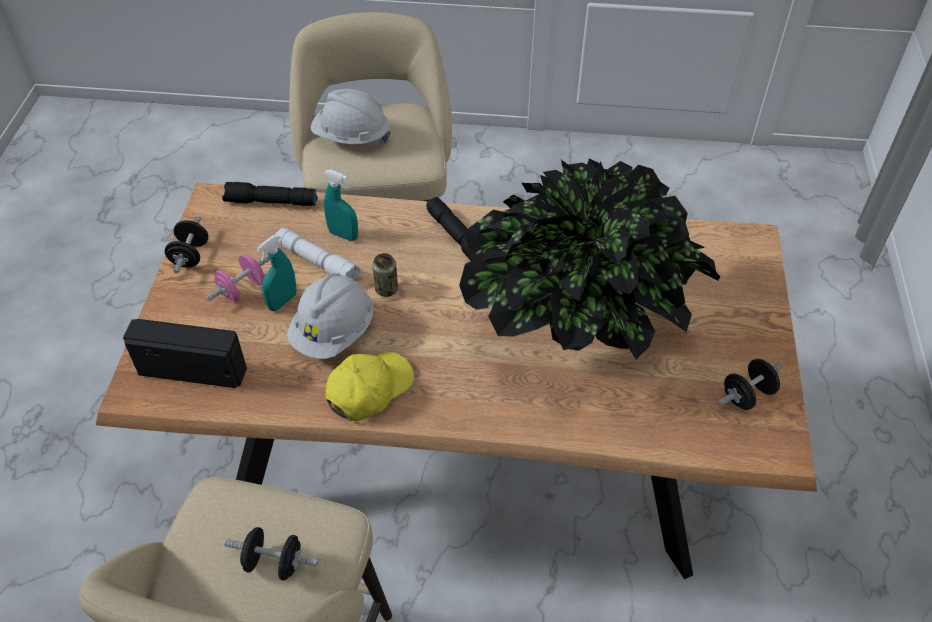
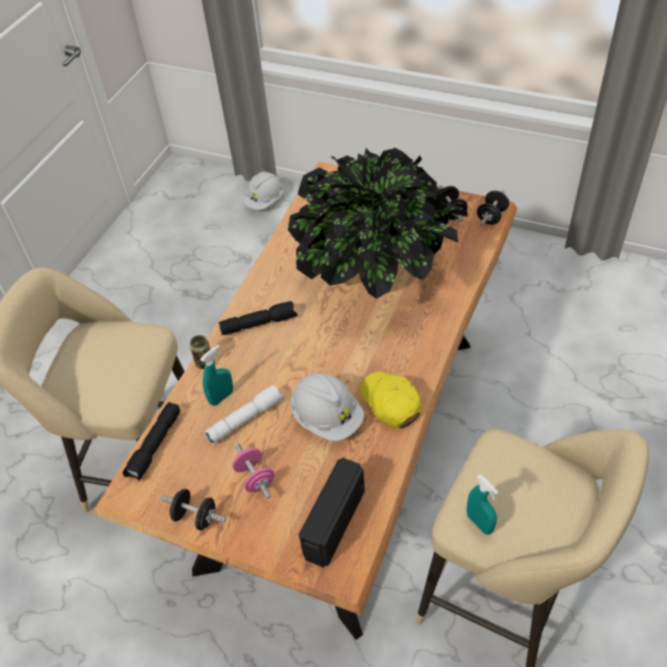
camera: 70 degrees left, 0 degrees up
(274, 563) = (525, 484): black dumbbell -> black dumbbell (491, 217)
(282, 301) = (280, 449): turquoise spray bottle -> turquoise spray bottle (479, 523)
(351, 137) = (96, 378): white hard hat -> white hard hat (265, 201)
(386, 289) = (294, 377): can -> can (204, 363)

